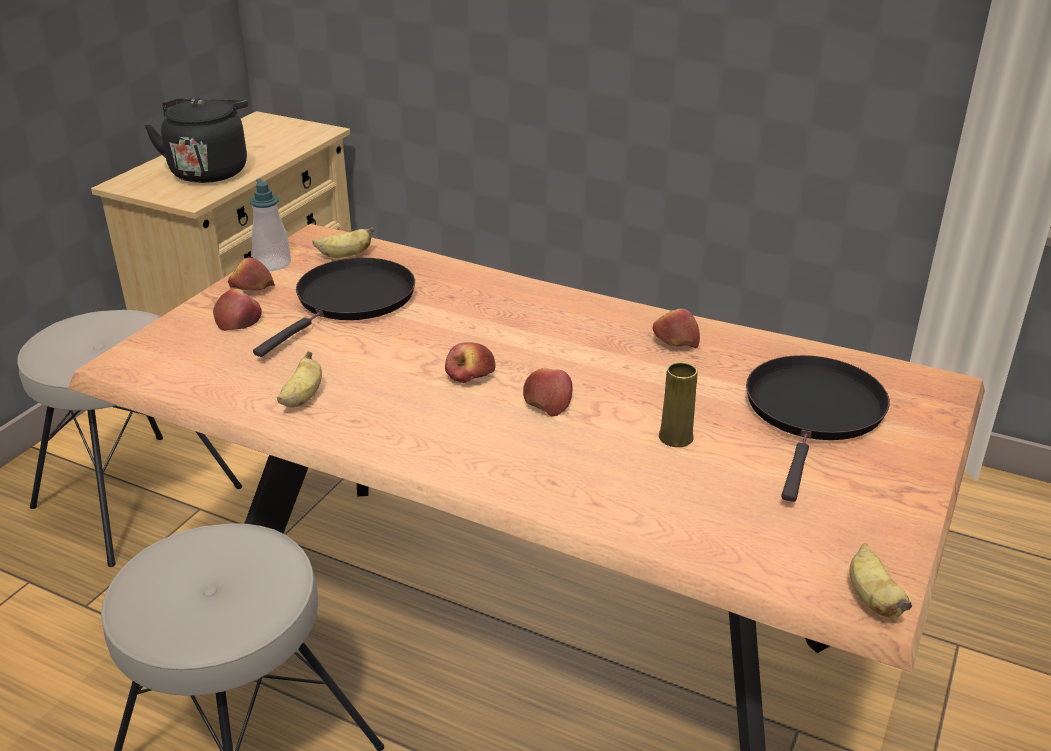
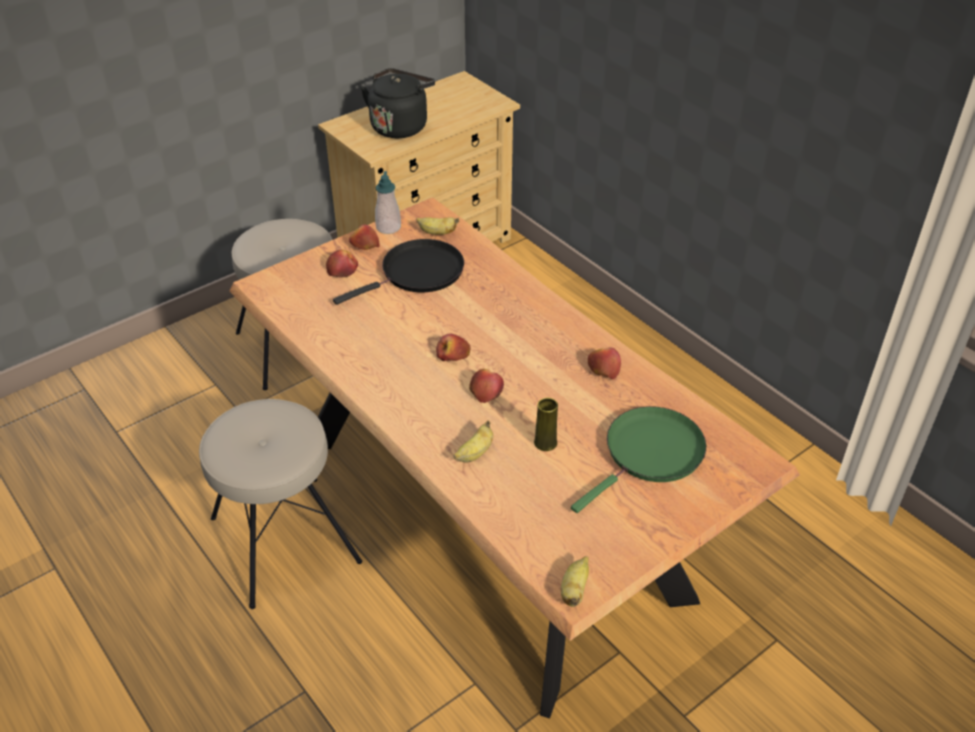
camera: 25 degrees right, 10 degrees up
(302, 398) = (345, 342): banana -> banana (475, 453)
(813, 412) = (650, 454): black frying pan -> green frying pan

